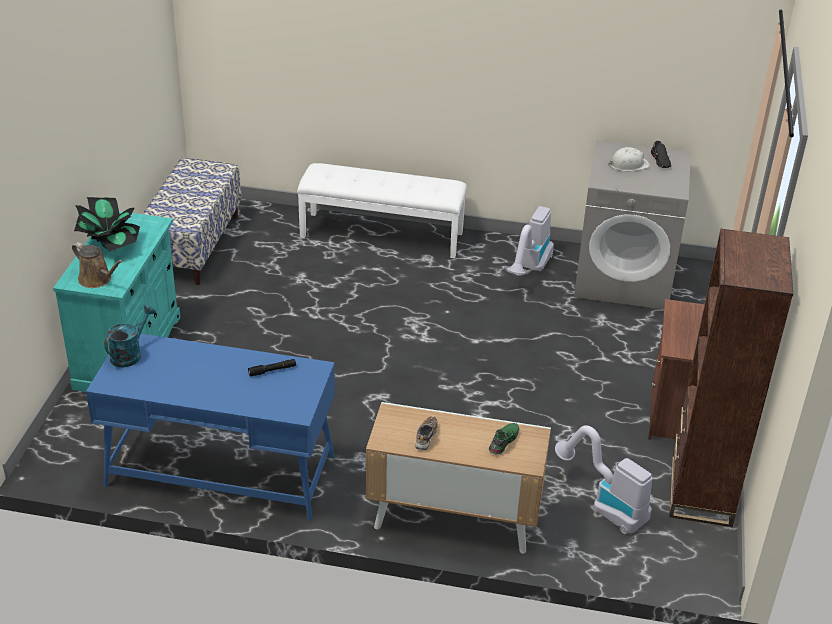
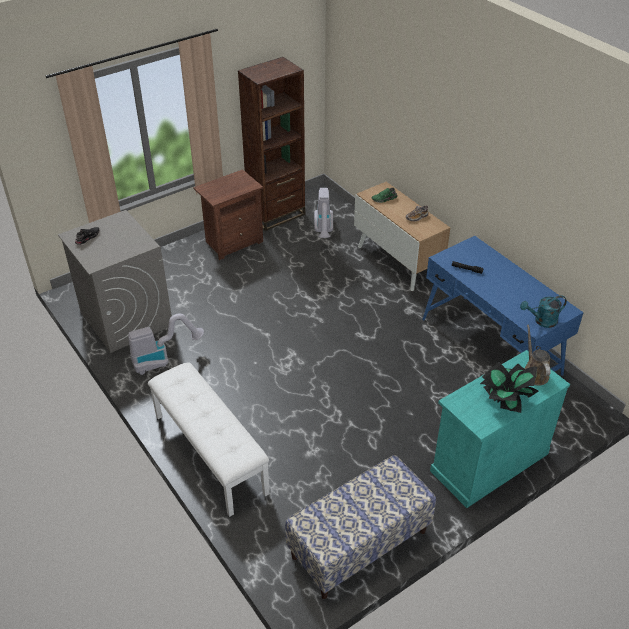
camera: 135 degrees left, 5 degrees up
(628, 165) = (109, 246): white hard hat -> none

